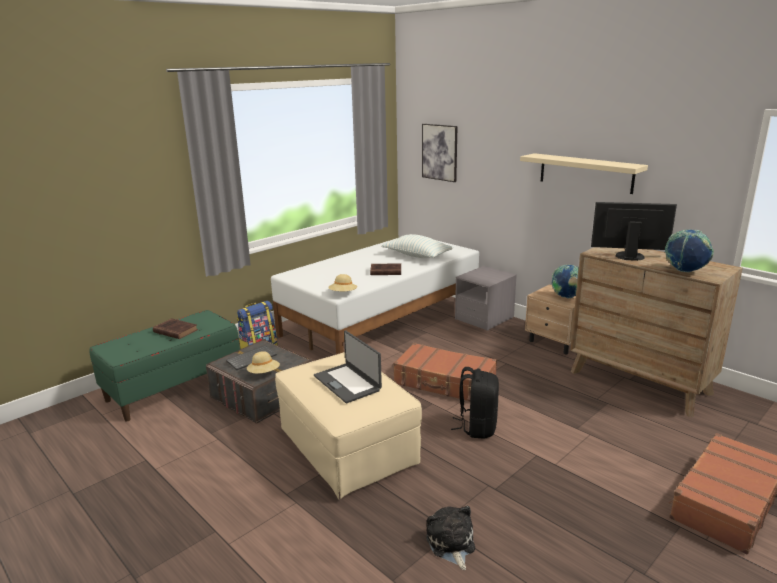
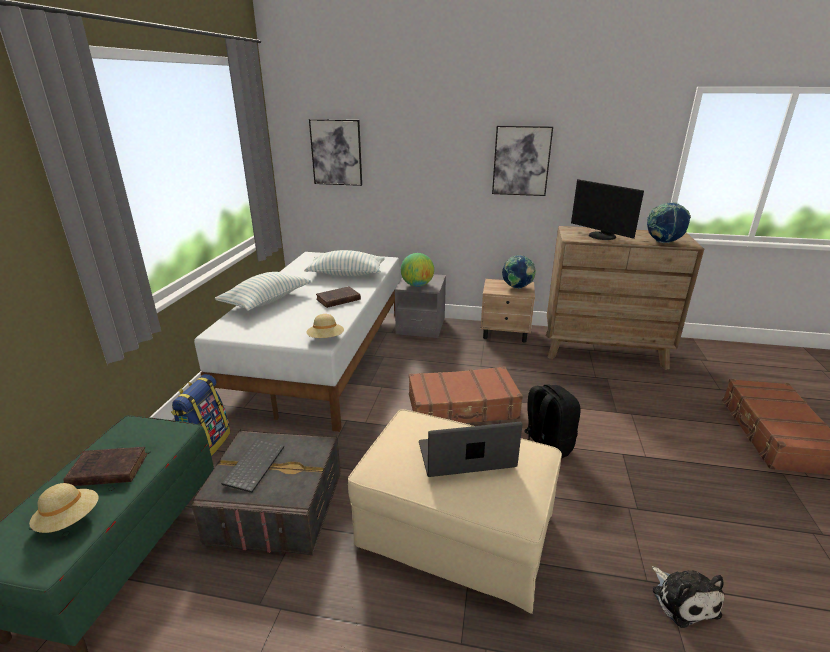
camera: 35 degrees left, 5 degrees up
(264, 373) = (297, 481): beige hat -> beige hat (69, 520)
(338, 263) = (266, 301): none -> pillow
(348, 383) = (466, 456): laptop -> laptop turned 150 degrees clockwise
(451, 544) = (683, 599): plush toy -> plush toy turned 150 degrees counterclockwise
(478, 277) = (417, 285): none -> globe
(585, 173) = (521, 161): beige shelf -> picture
(629, 256) = (601, 236): monitor -> monitor turned 105 degrees counterclockwise

